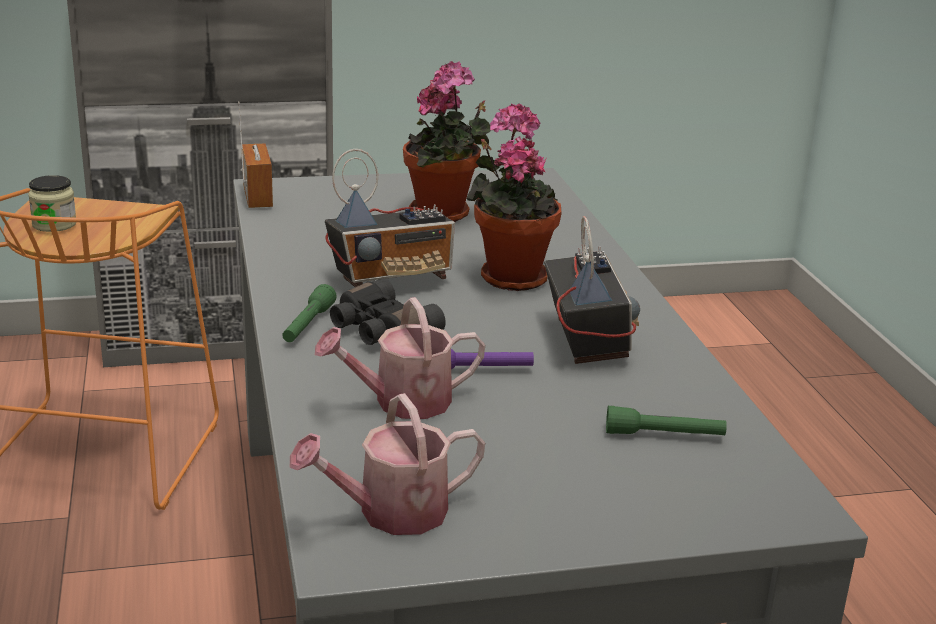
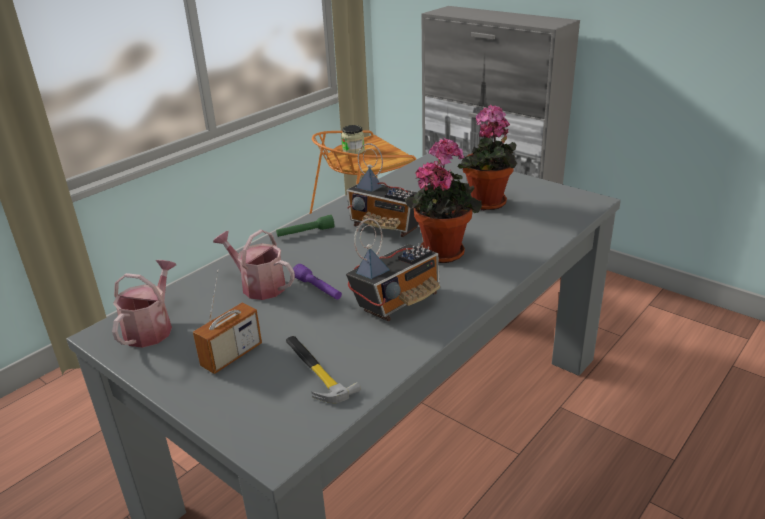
camera: 55 degrees right, 5 degrees up
(258, 197) = (422, 163): radio -> radio (232, 355)
(380, 331) = (324, 249): black binoculars -> none
(391, 513) = (152, 328): watering can -> watering can turned 75 degrees clockwise
(664, 435) = (314, 370): green flashlight -> hammer

